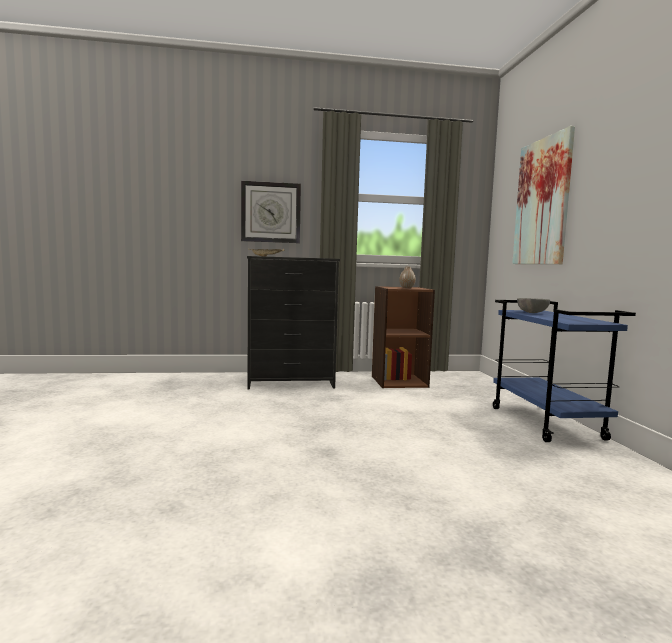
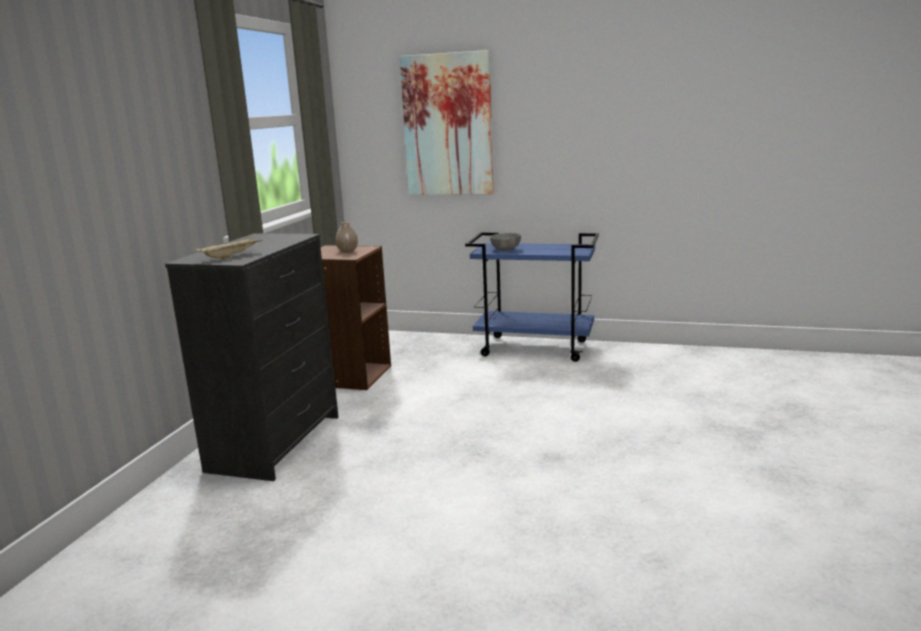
camera: 65 degrees left, 10 degrees up
(271, 212) = (141, 170): wall clock -> none

